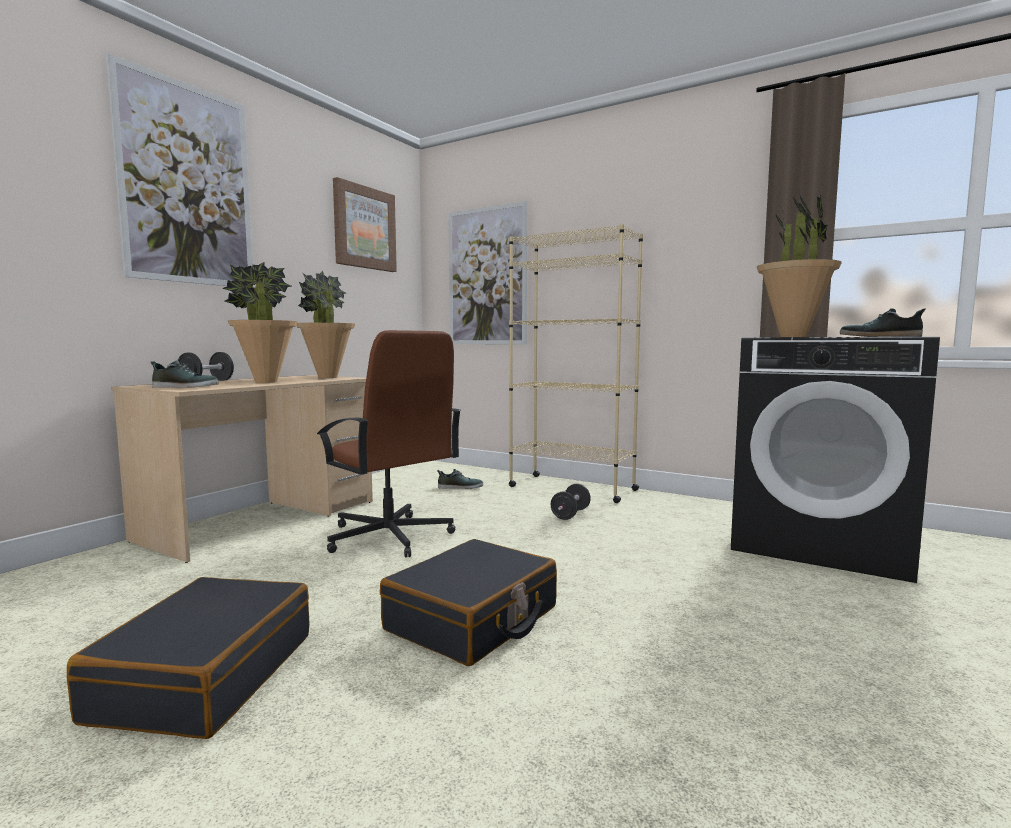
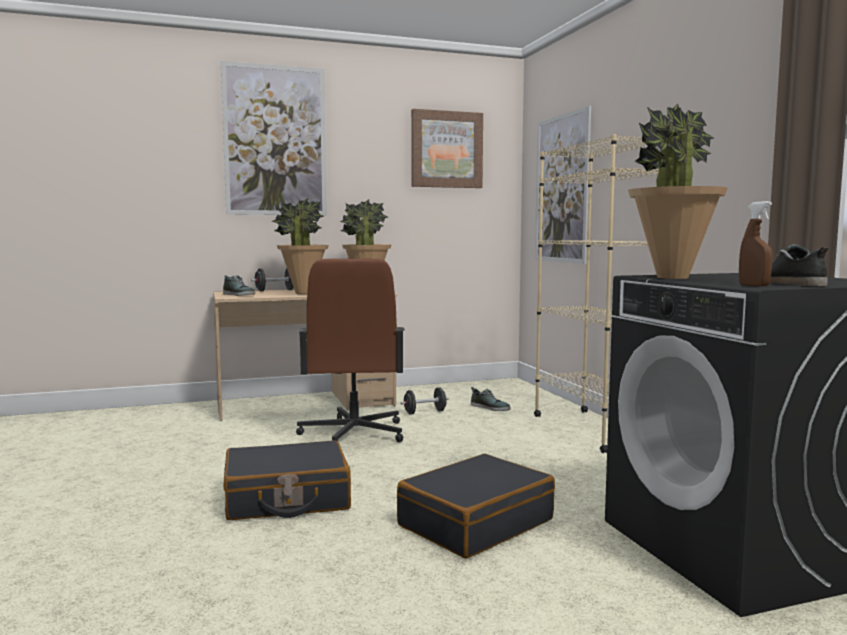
camera: 40 degrees right, 0 degrees up
(205, 675) = (126, 479): black suitcase -> black suitcase (475, 522)
(570, 514) = (530, 451): black dumbbell -> black dumbbell (425, 412)
(899, 336) = (754, 285): none -> brown spray bottle

